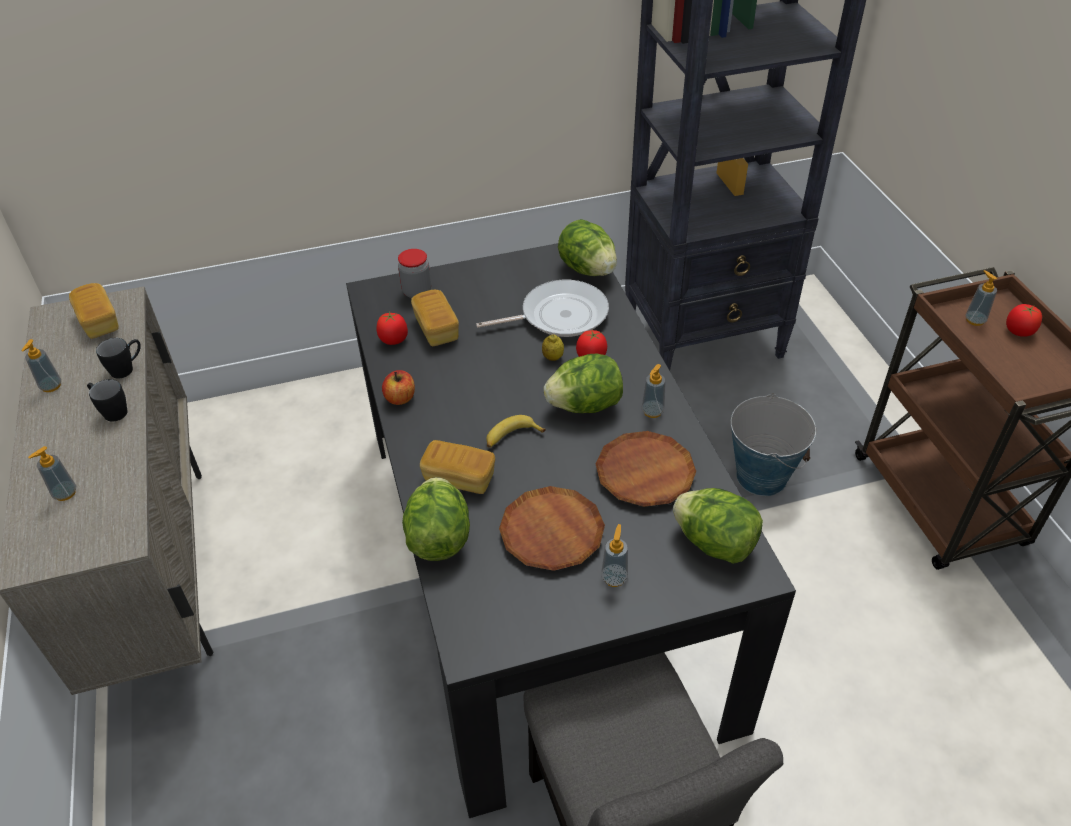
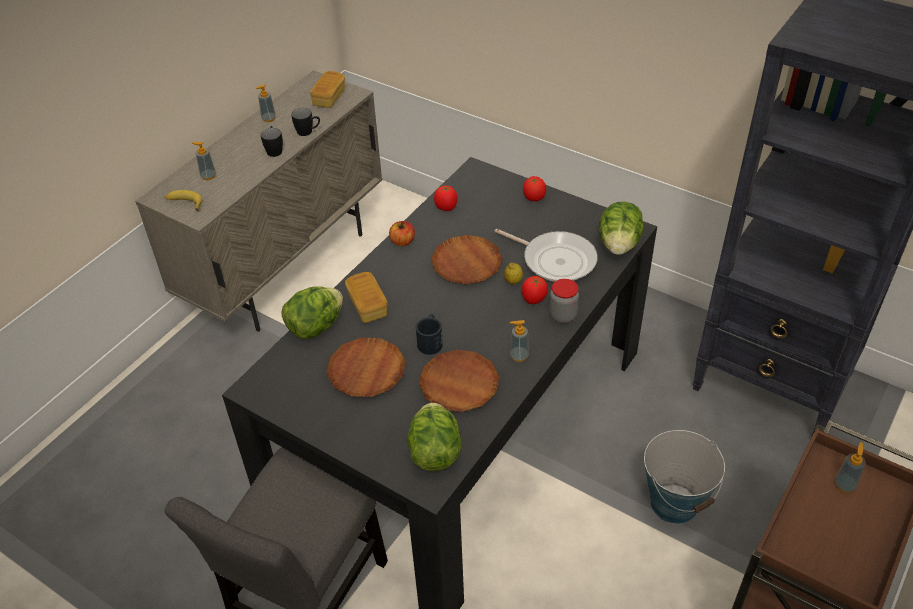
camera: 50 degrees right, 0 degrees up
(417, 291) = (499, 188): jar -> jar (563, 315)
(436, 329) = (477, 217): bread -> none
(490, 373) = (466, 264): none -> brown plate
(511, 437) = (423, 307): banana -> banana (184, 203)
(564, 459) = (430, 340): none -> black mug
(585, 405) = (487, 322): lettuce -> none
(614, 577) = (360, 419): soap dispenser -> none
(1018, 332) = (867, 521): tomato -> tomato (533, 198)

